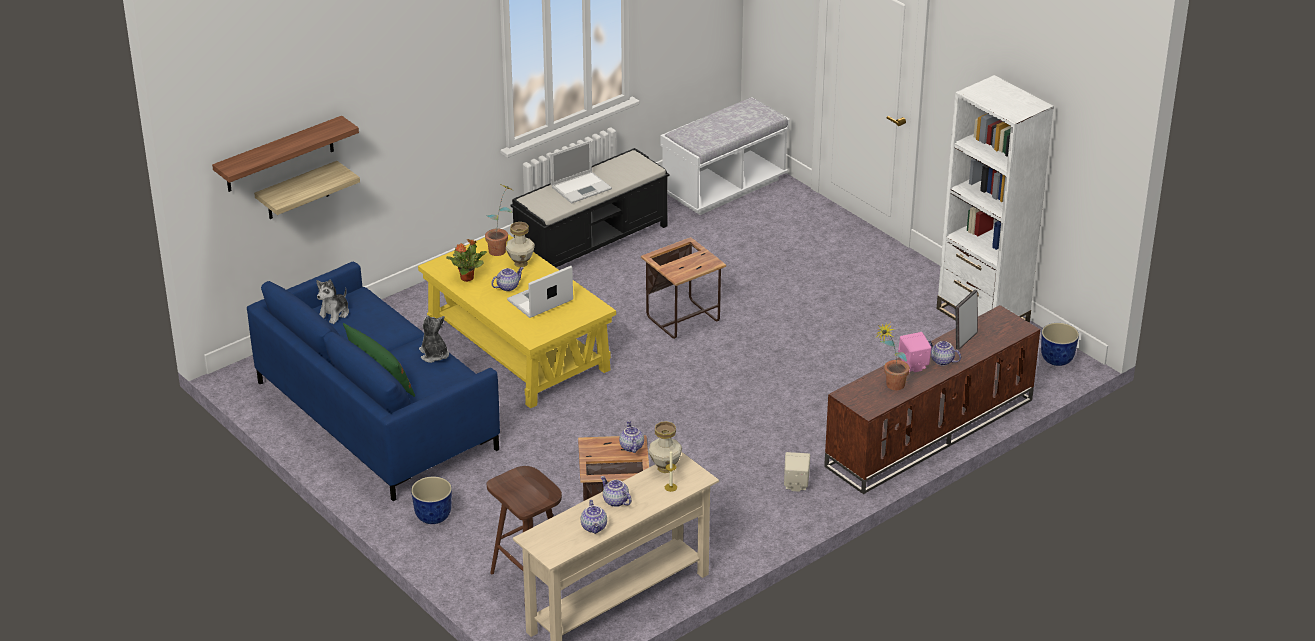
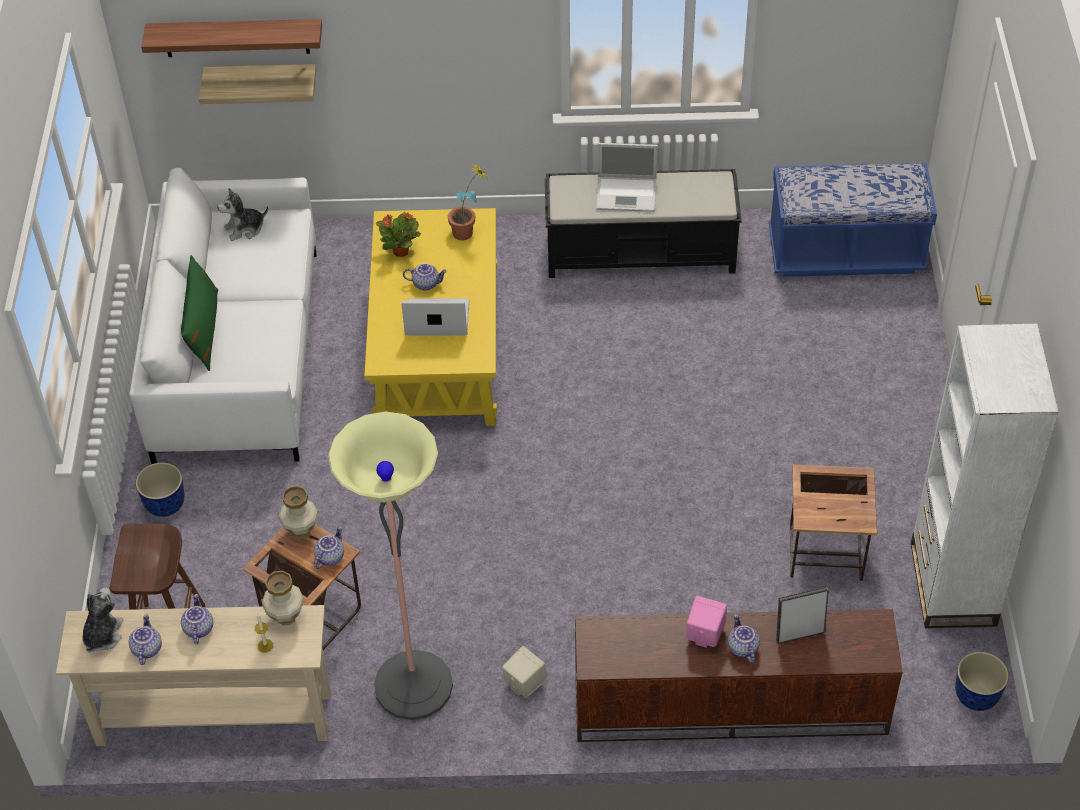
camera: 40 degrees right, 15 degrees up
(377, 415) = (239, 354): blue sofa -> white sofa
(434, 355) = (278, 329): plush toy -> plush toy (102, 635)
(520, 263) = (467, 261): vase -> vase (301, 531)
(594, 527) = (146, 649): teapot -> teapot turned 150 degrees clockwise
(684, 319) = (630, 403): side table -> side table (827, 555)
(724, 187) = (845, 253): white bench -> blue bench
(728, 520) = (413, 685): none -> floor lamp
(890, 386) = (649, 648): potted plant -> none

